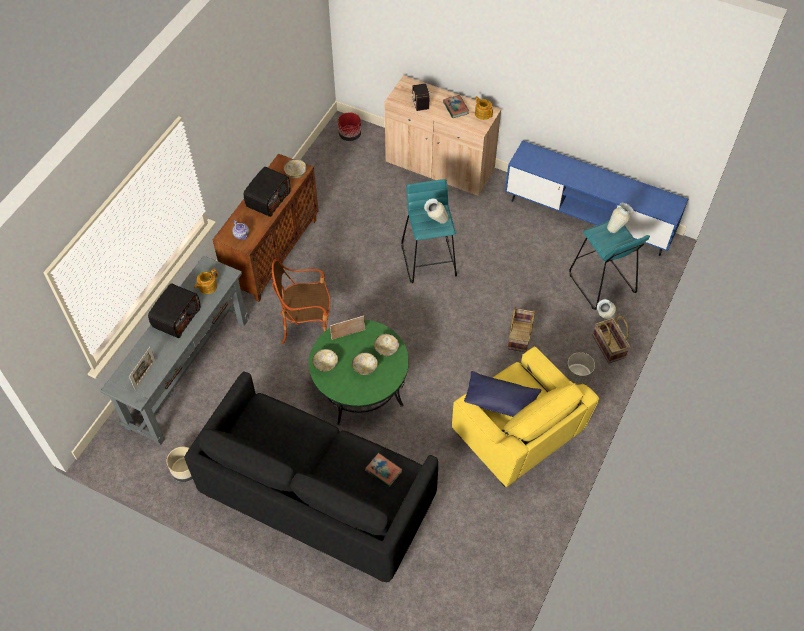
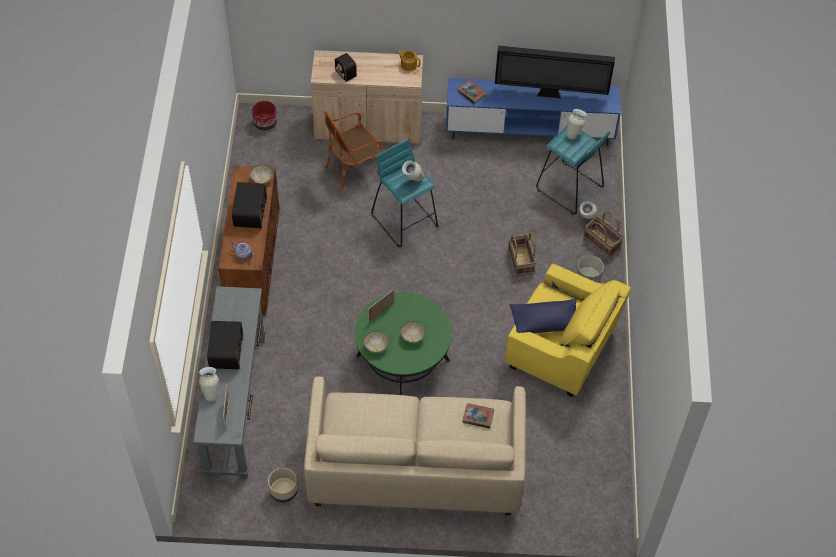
camera: 25 degrees left, 0 degrees up
(143, 349) = (211, 391): none -> vase
(207, 286) = (237, 313): teapot -> none
(306, 325) = (323, 321): armchair -> armchair (353, 170)
(317, 496) = (415, 467): black sofa -> beige sofa
(386, 349) = (422, 313): bowl -> none
(455, 108) = (381, 67): book -> book (471, 93)
(614, 185) = (550, 94): none -> television

